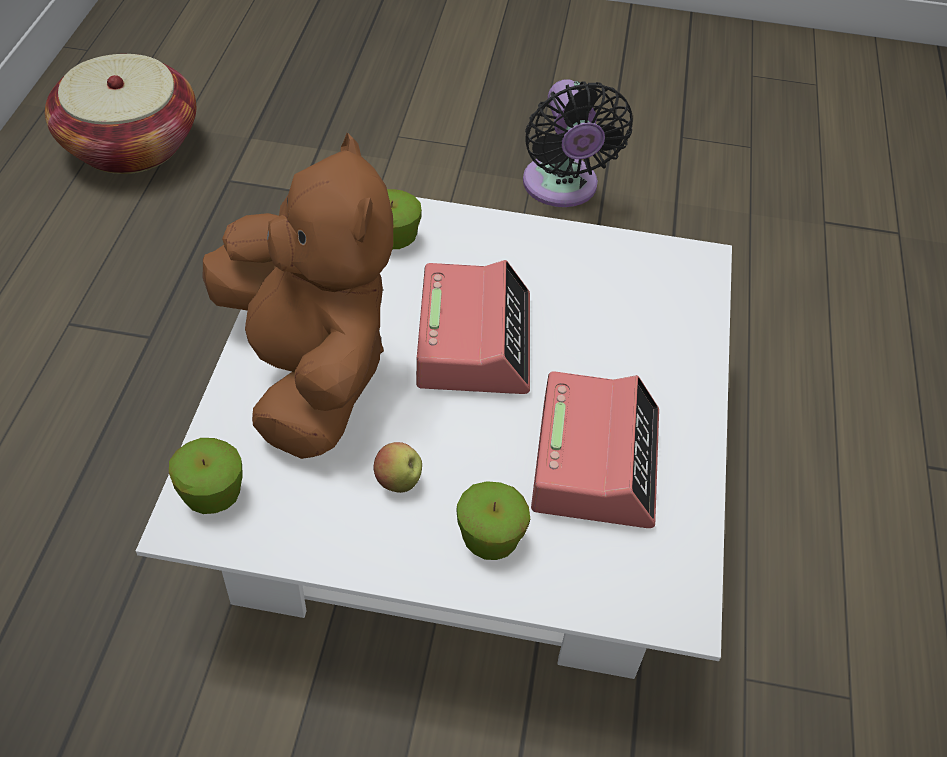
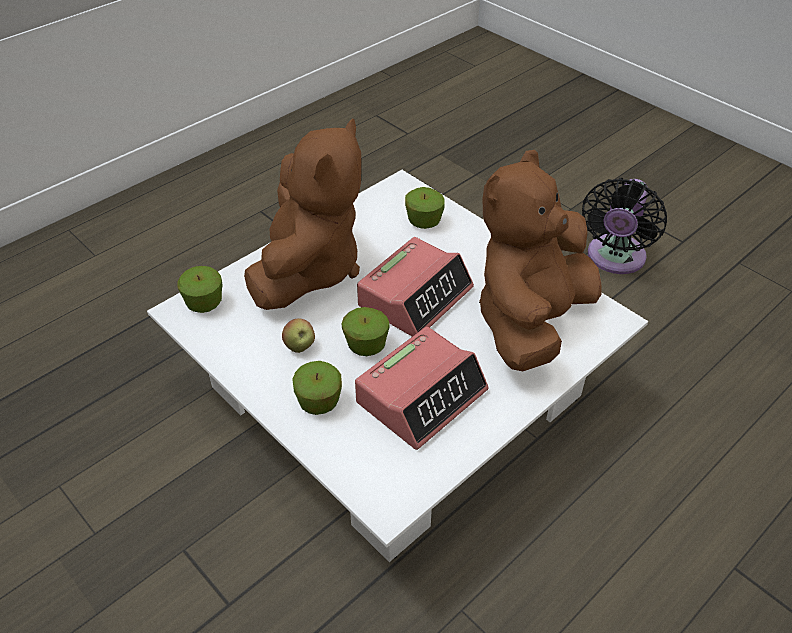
camera: 40 degrees right, 5 degrees down
(130, 145) = (370, 133): basket -> none
(476, 434) = (366, 345): none -> apple
(623, 306) = (530, 321): none -> brown plush toy

